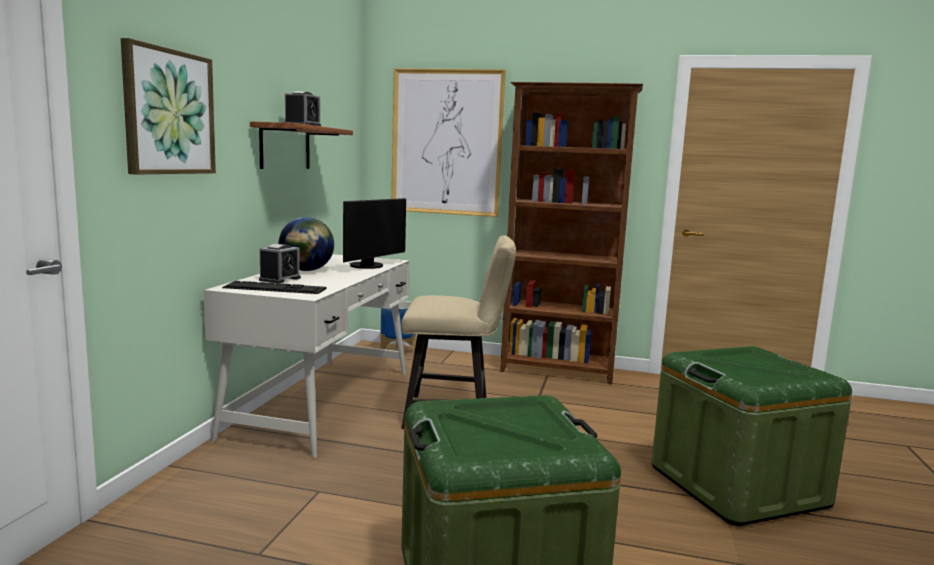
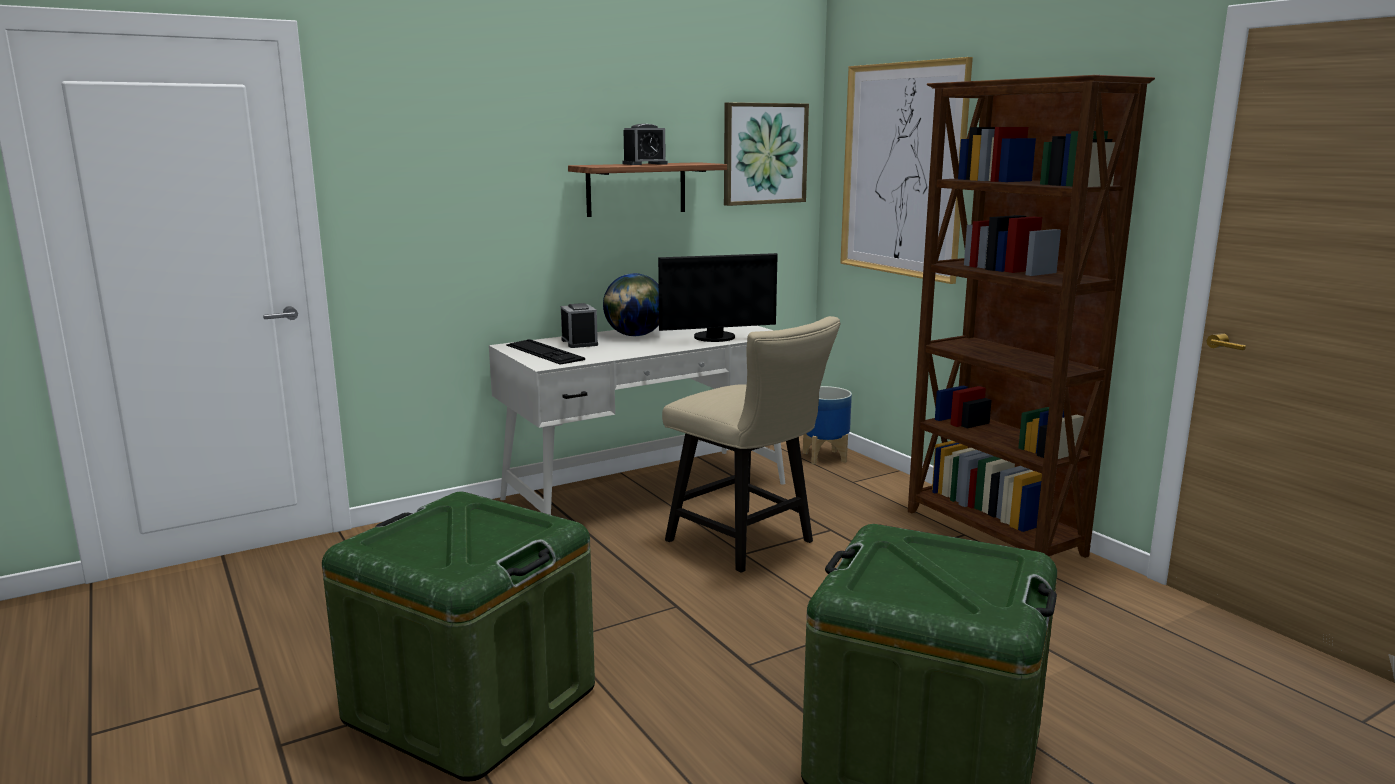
camera: 45 degrees right, 5 degrees up
(168, 112) = (438, 169): picture -> picture (764, 153)
(280, 279) = (579, 342): alarm clock -> alarm clock turned 90 degrees counterclockwise

